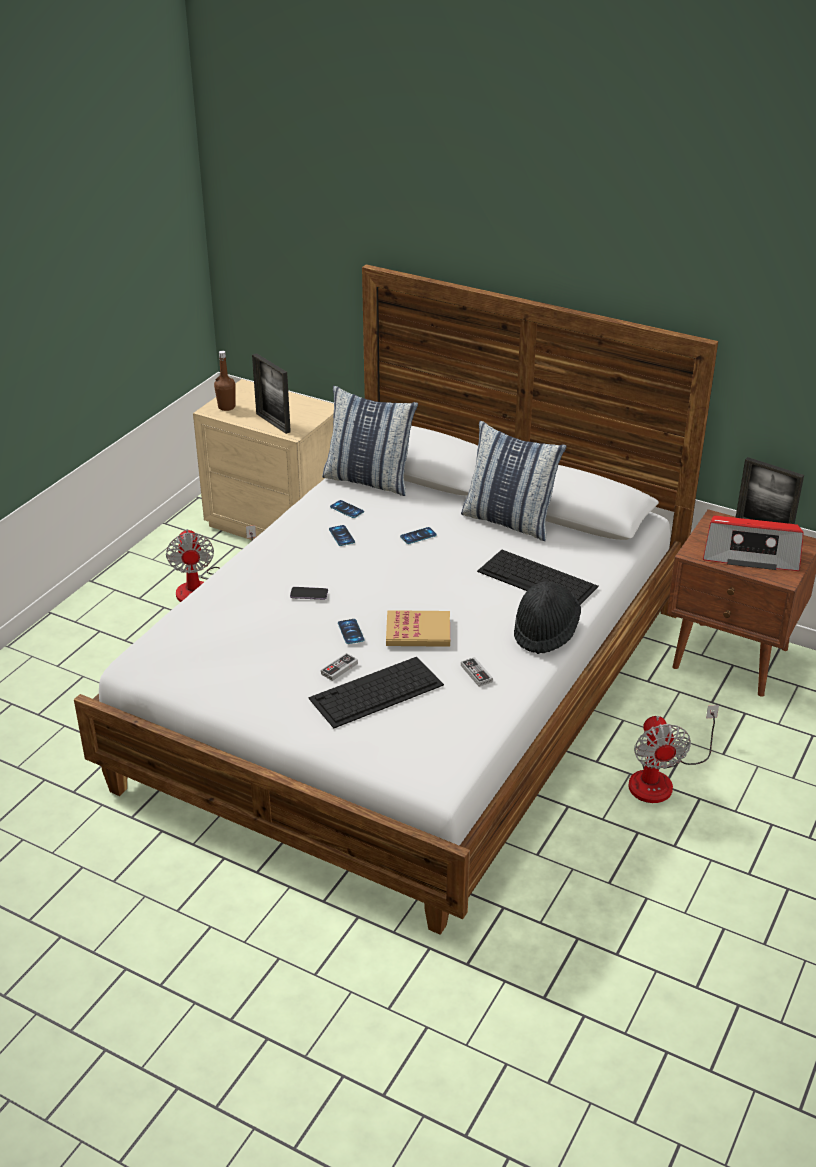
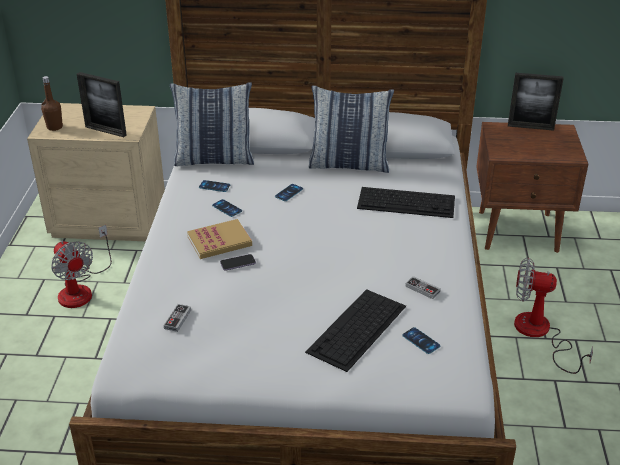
camera: 25 degrees left, 0 degrees up
(339, 669) = (311, 318): game controller -> game controller (177, 319)
(351, 632) = (296, 284): phone -> phone (421, 341)
(418, 631) = (350, 268): book -> book (219, 241)
(545, 631) = (445, 240): black hat -> none
(661, 779) = (539, 334): fan -> fan turned 135 degrees clockwise
(751, 554) = (538, 146): radio -> none

